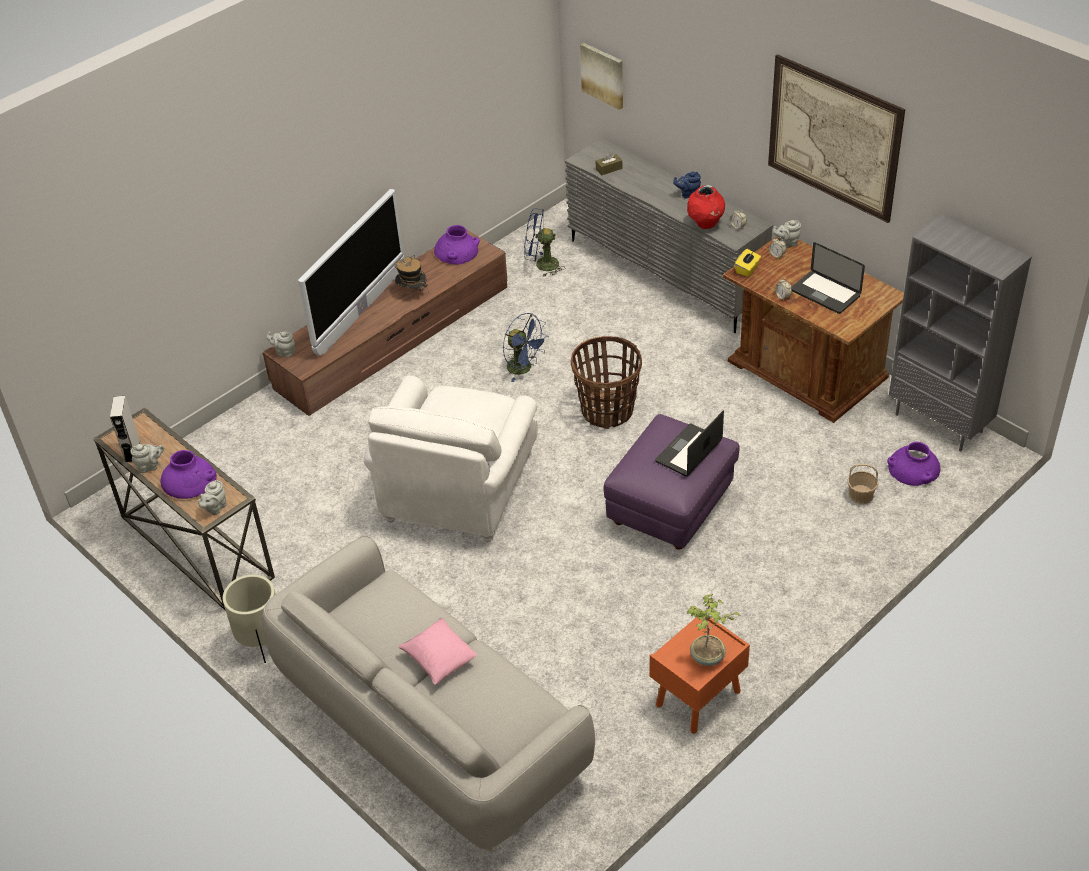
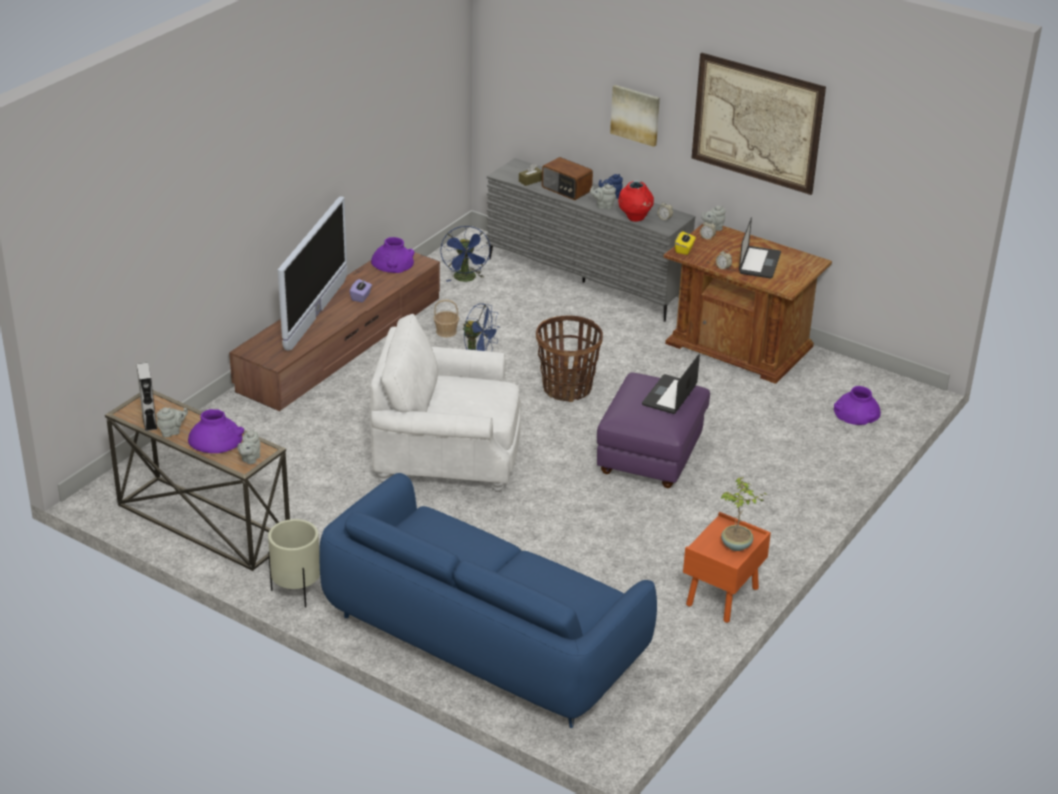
camera: 15 degrees left, 10 degrees down
(284, 352) = (251, 350): grey teapot -> grey teapot (603, 206)
(412, 292) = (361, 297): hat -> purple tissue box
(430, 727) = (483, 641): grey sofa -> blue sofa
(439, 660) = (496, 566): pink pillow -> none
(459, 488) = (447, 457): white armchair -> white armchair turned 90 degrees clockwise
(541, 265) = (466, 279): blue fan -> blue fan turned 90 degrees counterclockwise
(603, 75) = (519, 95): picture -> picture (635, 114)
(643, 182) = (566, 189): none -> radio
(825, 293) = (759, 263): laptop -> laptop turned 105 degrees counterclockwise
(861, 495) = (817, 435): basket -> basket (446, 332)
(939, 423) = (868, 377): grey bookcase -> none

